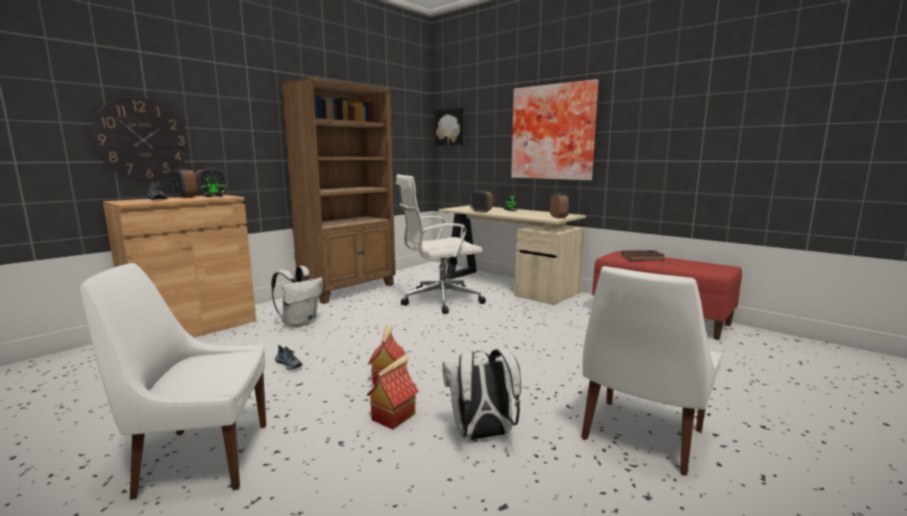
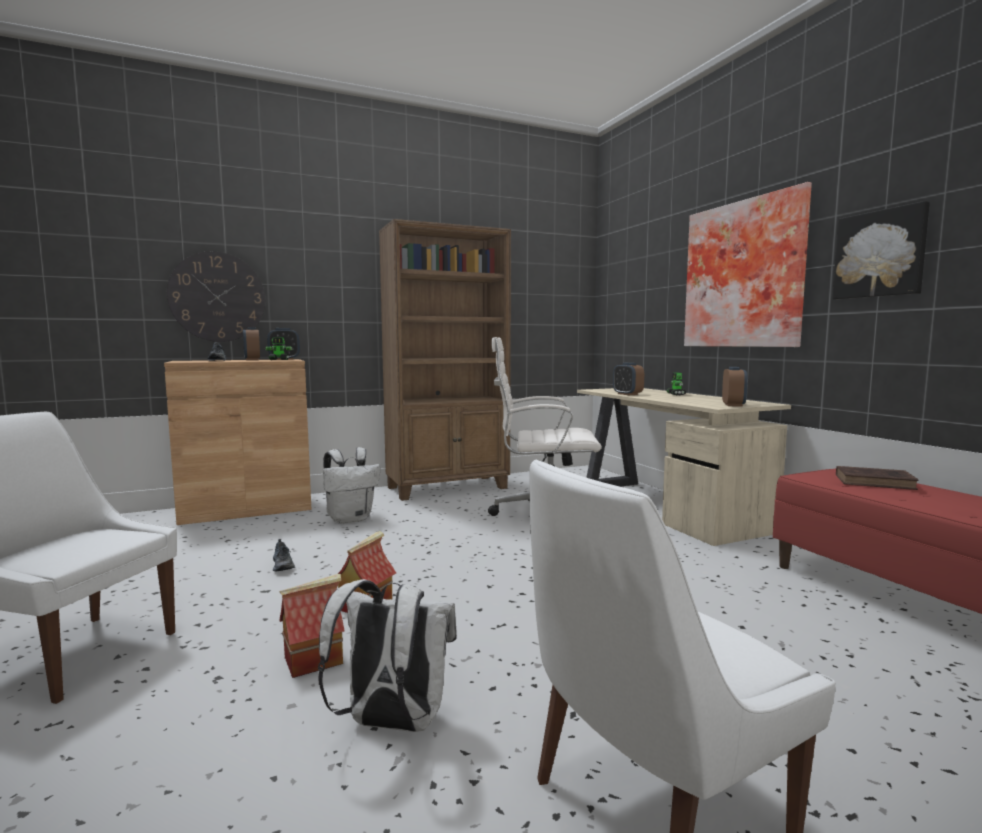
camera: 25 degrees right, 5 degrees down
(450, 127) = (615, 280): picture -> picture (880, 254)

